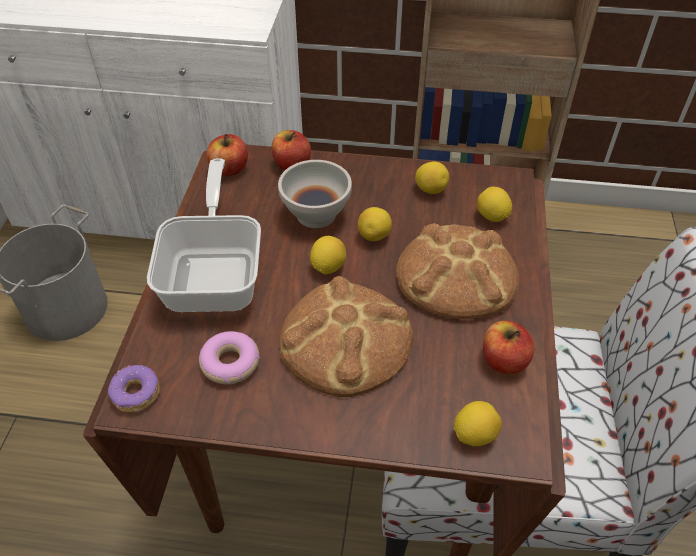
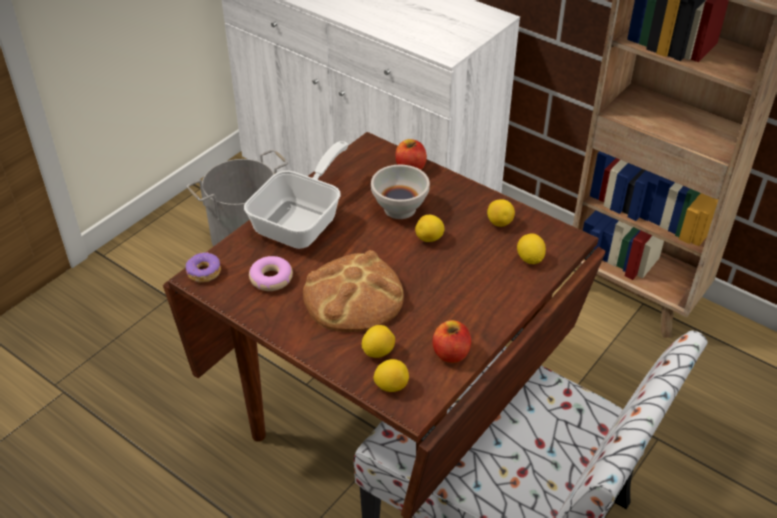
camera: 30 degrees right, 5 degrees down
(229, 169) = (363, 155): apple -> none
(328, 267) = (379, 246): lemon -> lemon (378, 351)
(456, 275) = (466, 287): bread -> none

